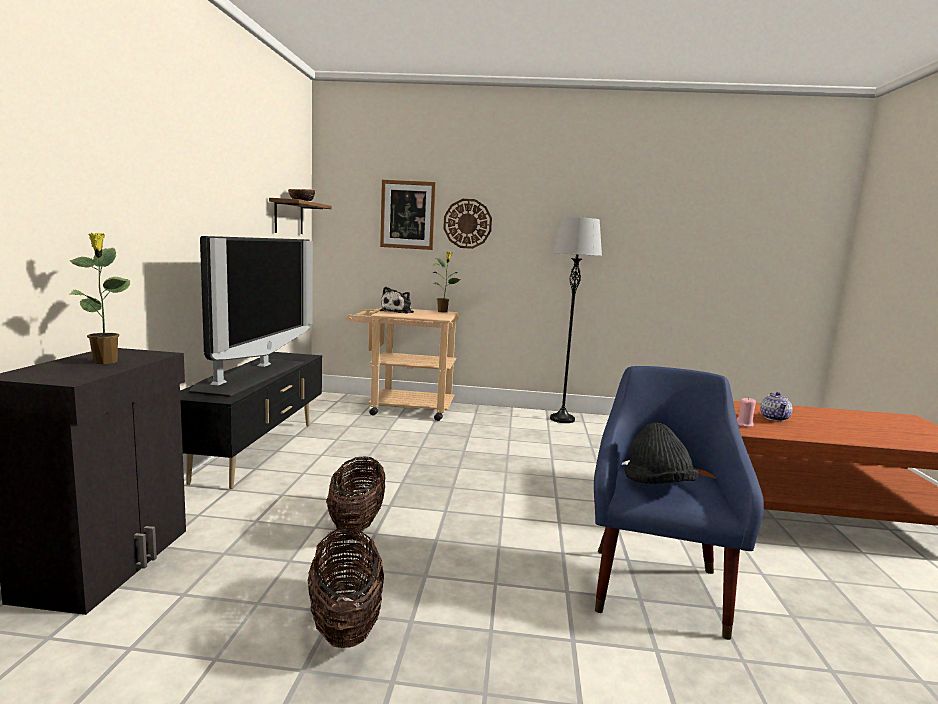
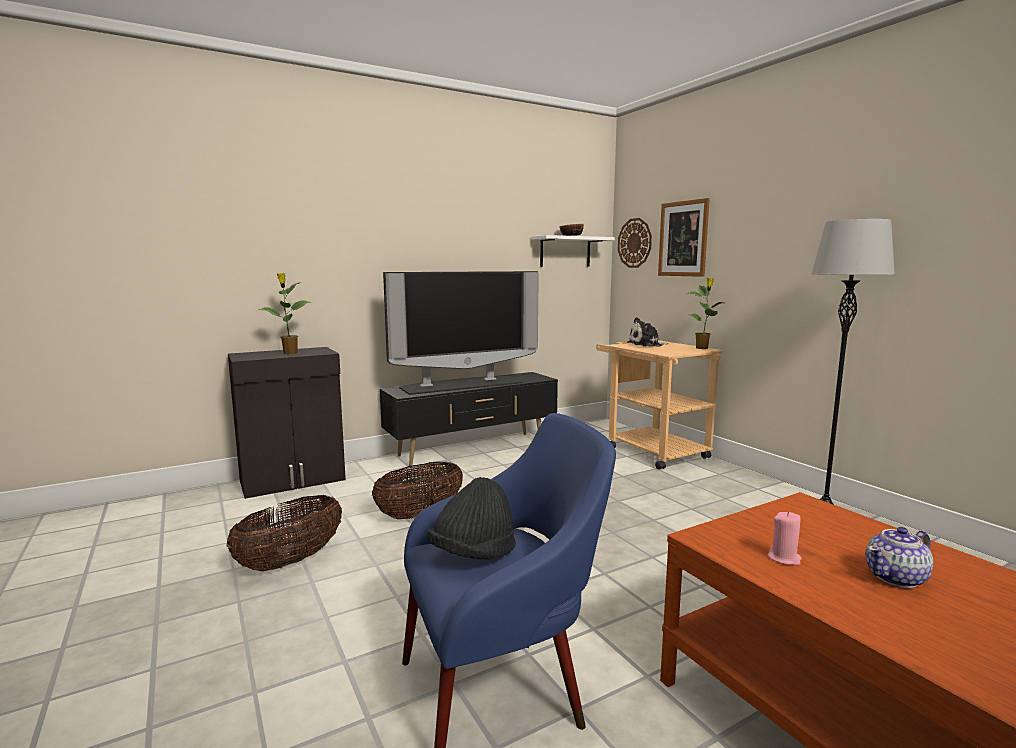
camera: 55 degrees right, 0 degrees up
(288, 217) = (565, 252): brown shelf -> white shelf
(467, 223) = (739, 242): wall clock -> wall clock (634, 243)

